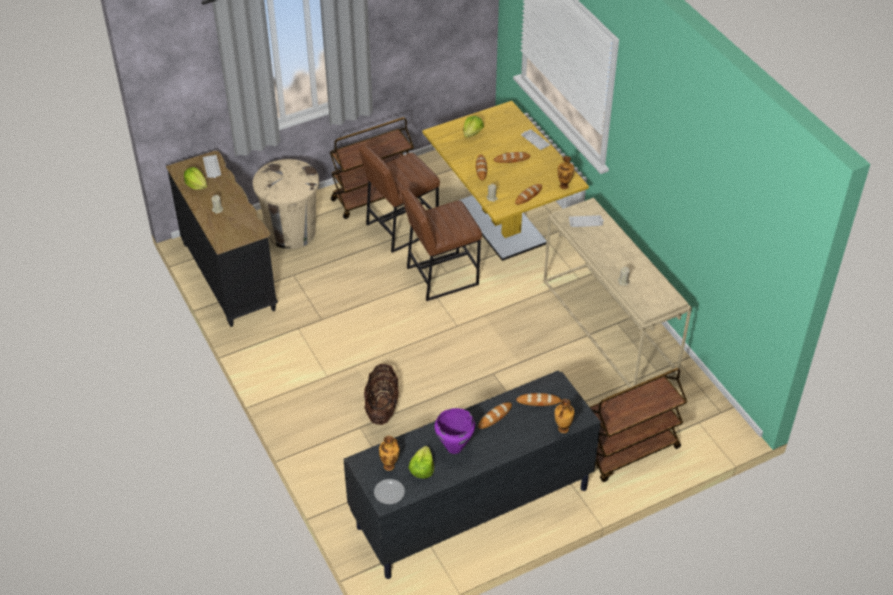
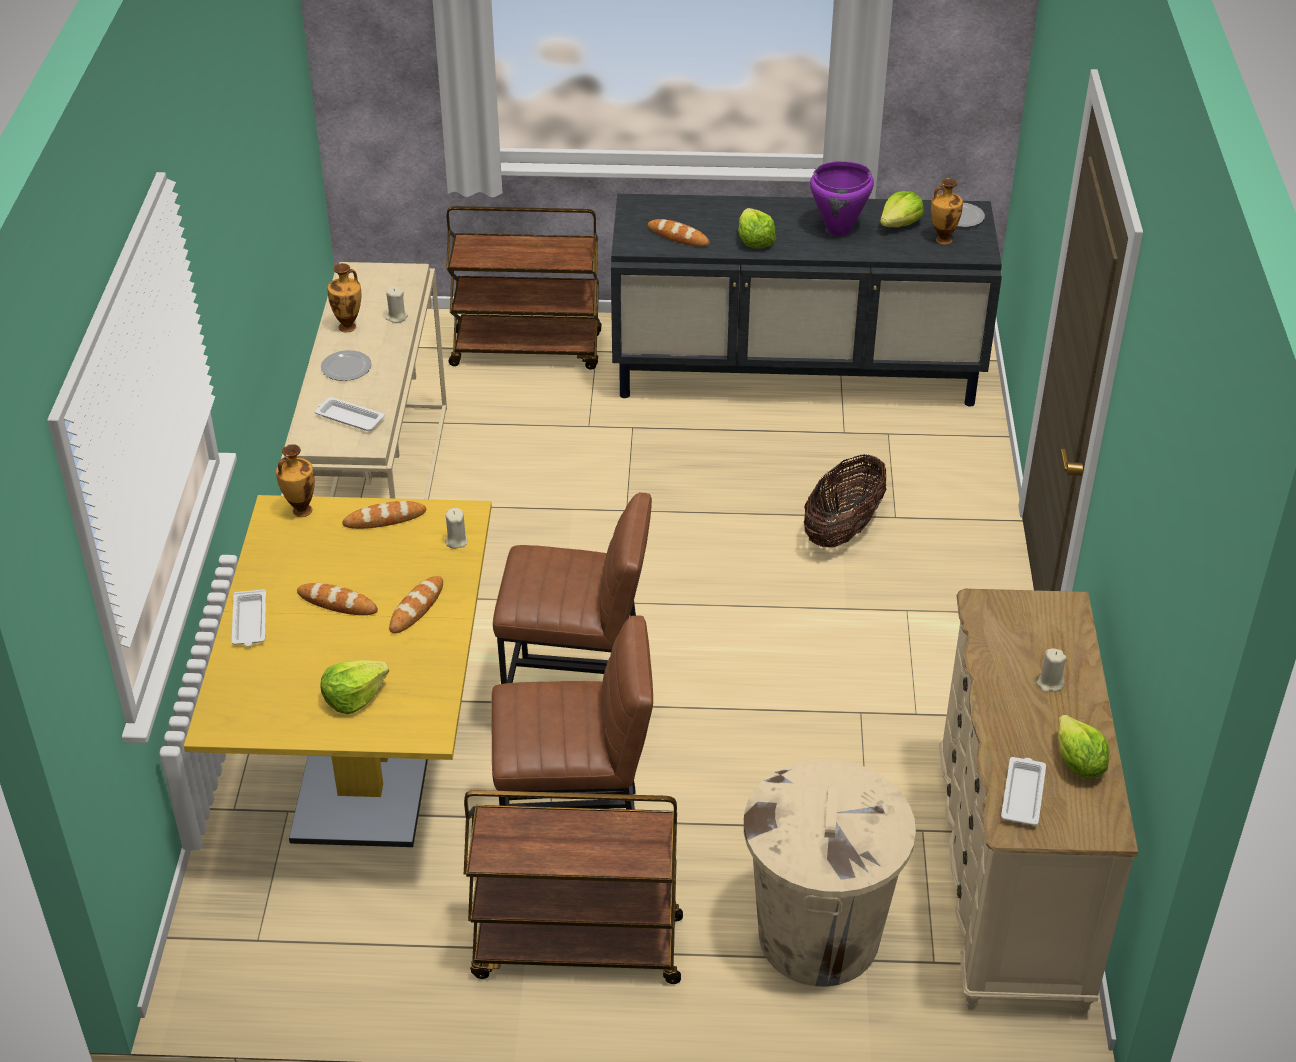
camera: 150 degrees left, 5 degrees down
(229, 276) = (1009, 883): black dresser -> beige dresser
(495, 417) = (754, 241): bread -> lettuce
(562, 429) = (675, 201): vase -> vase (348, 327)
(615, 245) = (345, 368): none -> plate

